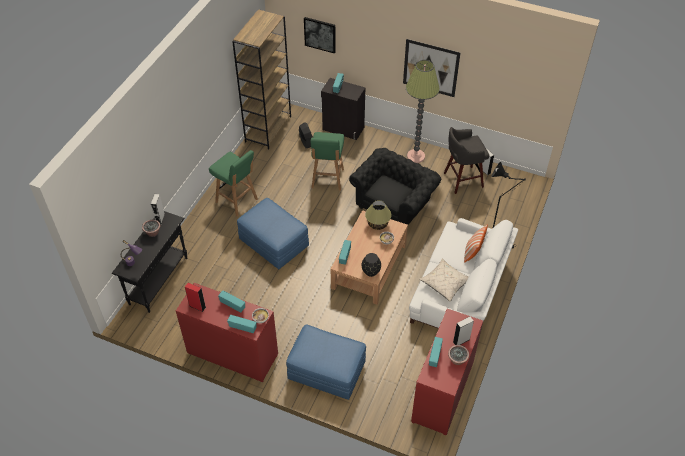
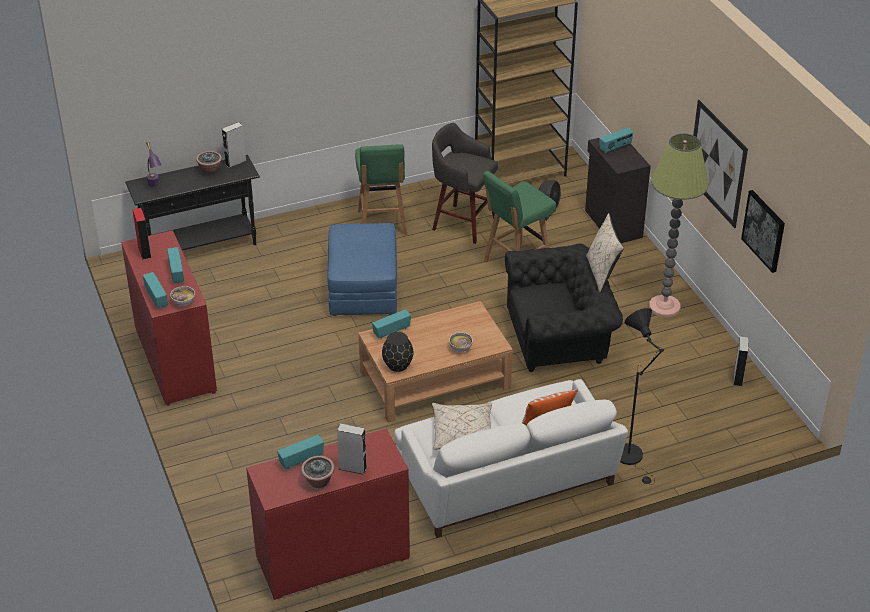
camera: 45 degrees right, 10 degrees down
(320, 34) = (623, 56): picture -> picture (764, 230)
(326, 371) = (242, 443): blue ottoman -> none
(378, 224) = (477, 325): table lamp -> none
(407, 157) = (602, 273): none -> beige pillow
(462, 180) = (688, 369): grey stool -> grey stool (462, 223)

